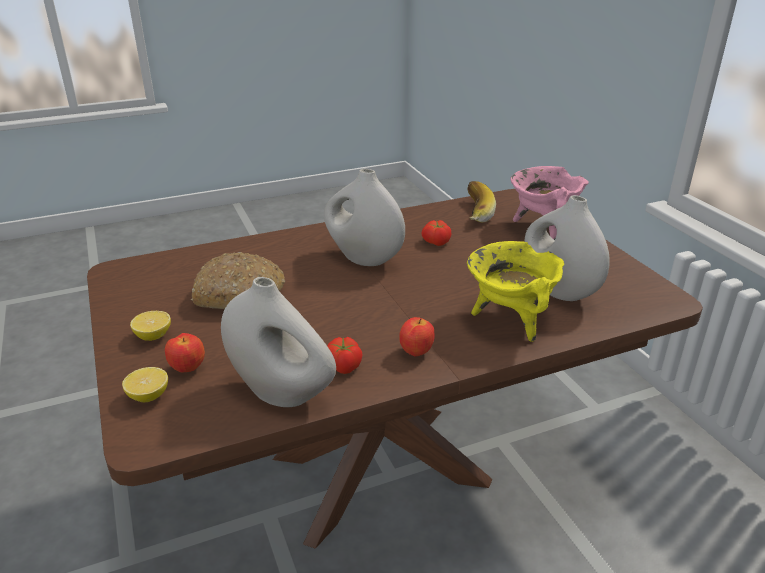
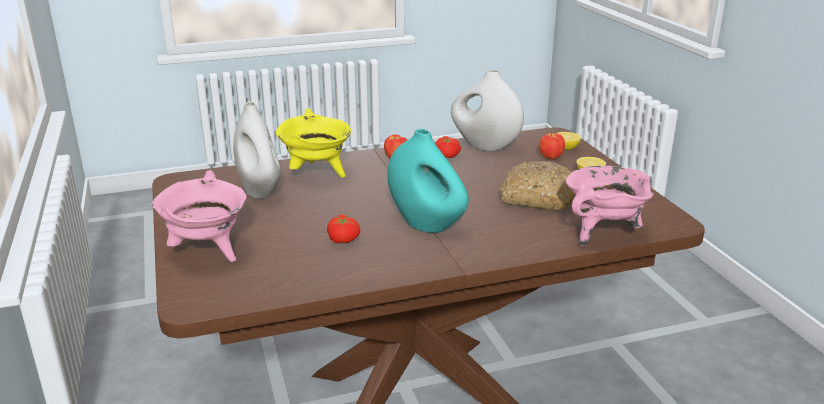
camera: 175 degrees left, 5 degrees down
(196, 257) = (603, 233): none -> pink cooking pot
(363, 259) = (426, 224): white vase -> turquoise vase
(472, 212) = (275, 278): banana -> none

